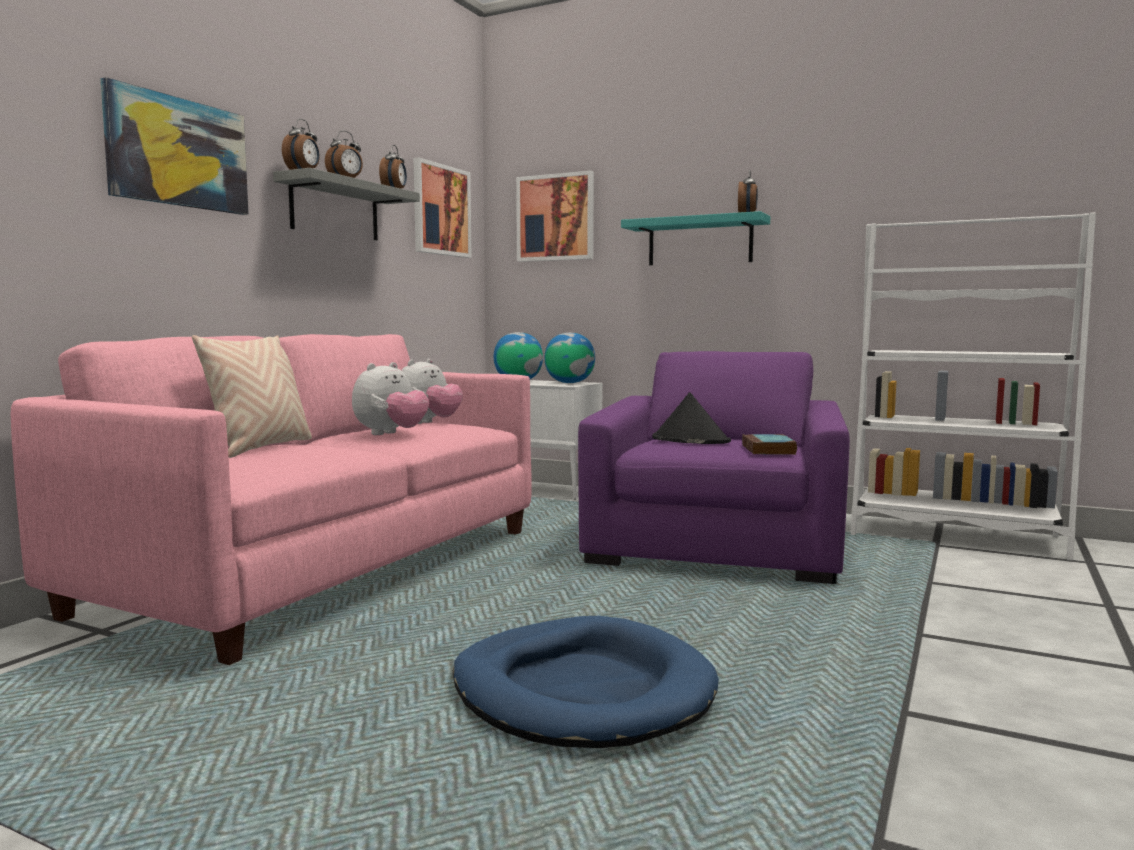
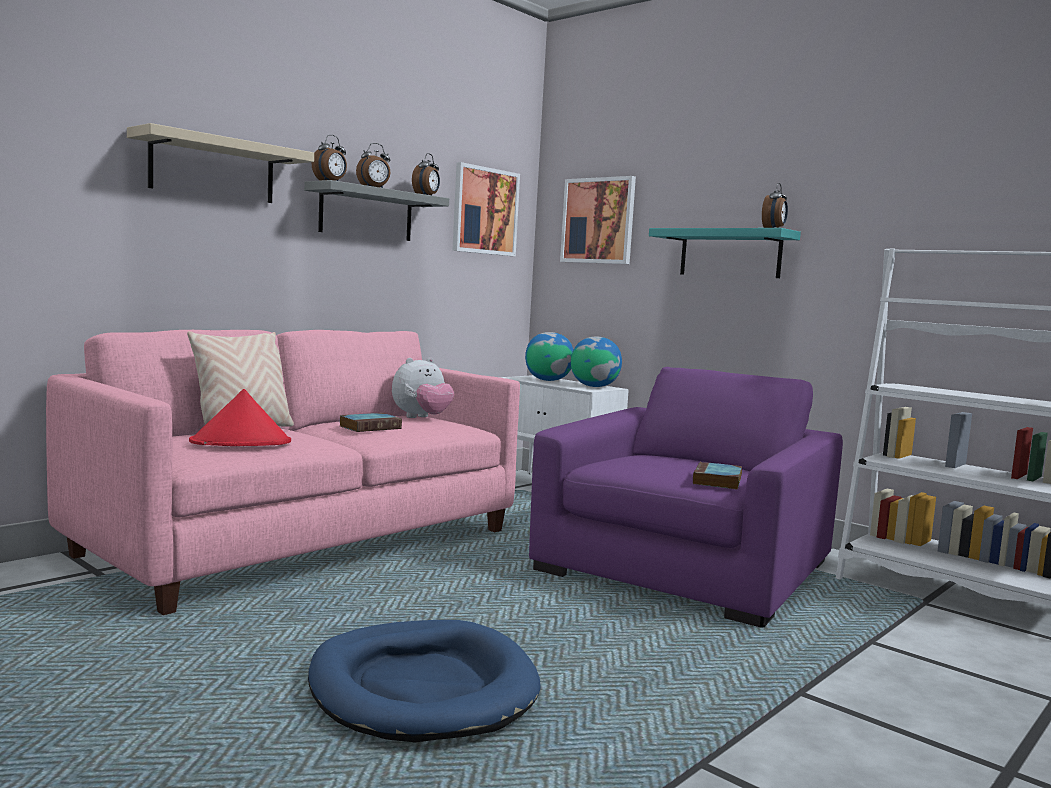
camera: 15 degrees right, 0 degrees up
(178, 152) = (213, 169): picture -> beige shelf
(279, 458) = (241, 442): none -> red hat
(391, 434) = (371, 427): plush toy -> book
(690, 440) = (655, 461): black hat -> none

